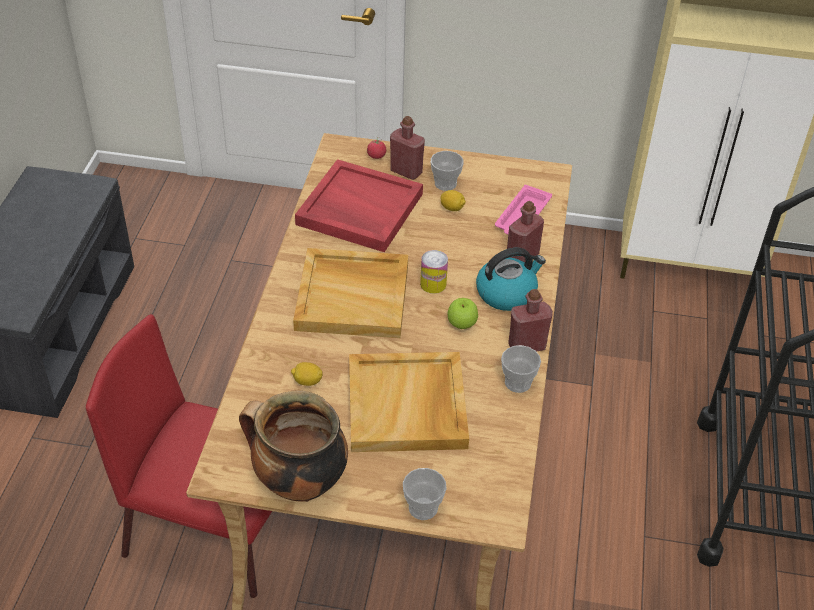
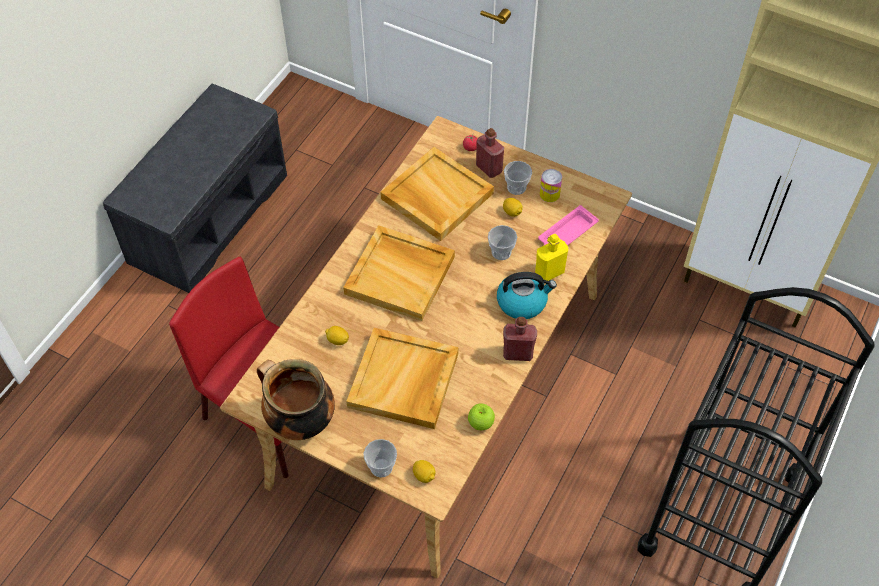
camera: 20 degrees right, 10 degrees up
(358, 209) = (436, 196): red tray -> beige tray
(433, 284) = (467, 279): can -> can (549, 194)
(462, 324) = (474, 321): apple -> apple (481, 423)
(479, 504) = (424, 475): none -> lemon
(517, 382) = (496, 383): cup -> cup (501, 252)
(522, 257) = (549, 272): red bottle -> yellow bottle

